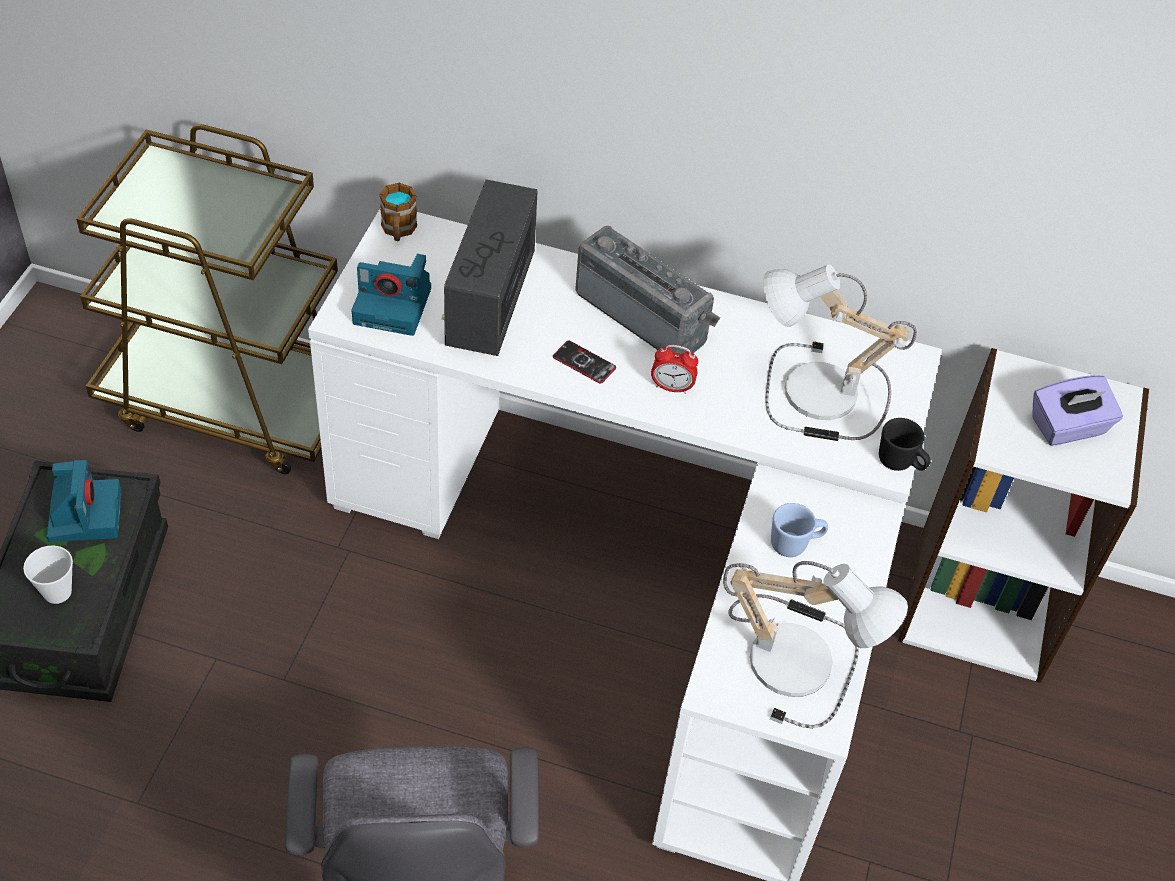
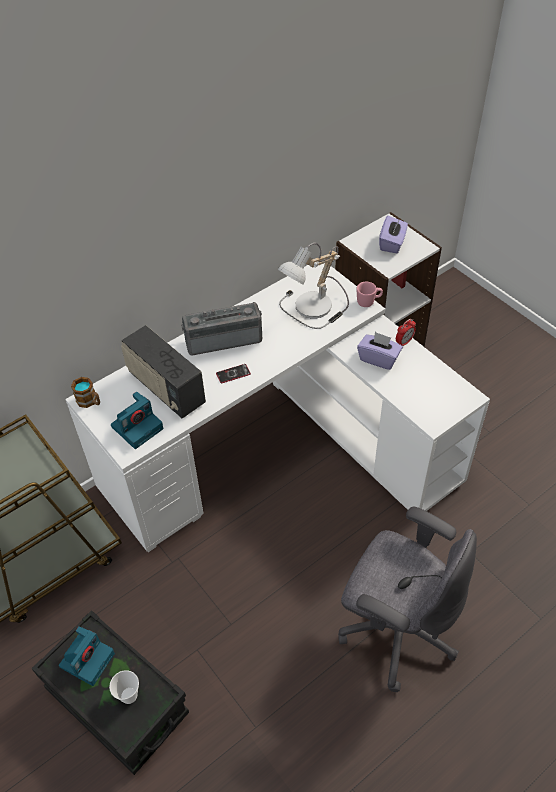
camera: 50 degrees left, 0 degrees up
(84, 514) = (87, 659): camera -> camera turned 90 degrees clockwise
(672, 387) = (272, 351): alarm clock -> alarm clock (404, 342)
(795, 544) = (378, 358): blue mug -> purple tissue box
(798, 656) = (434, 387): table lamp -> none
(900, 464) = (368, 302): black mug -> pink mug

